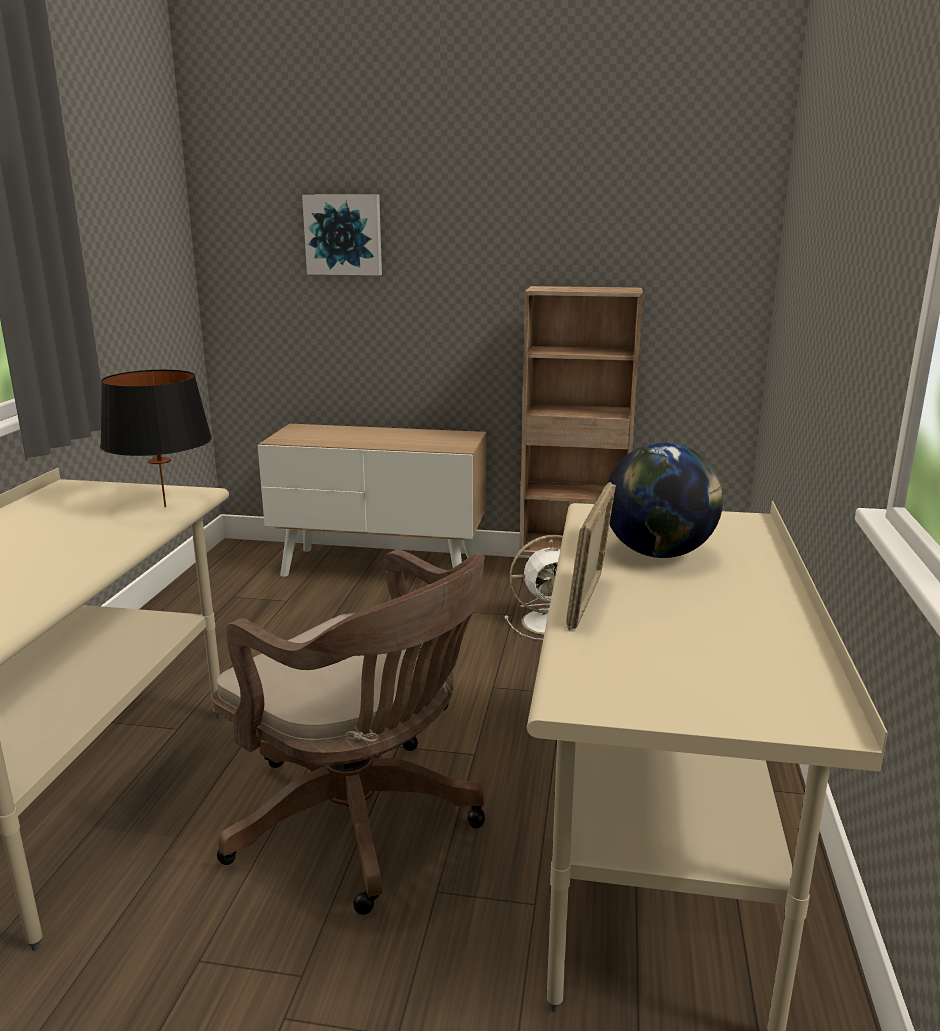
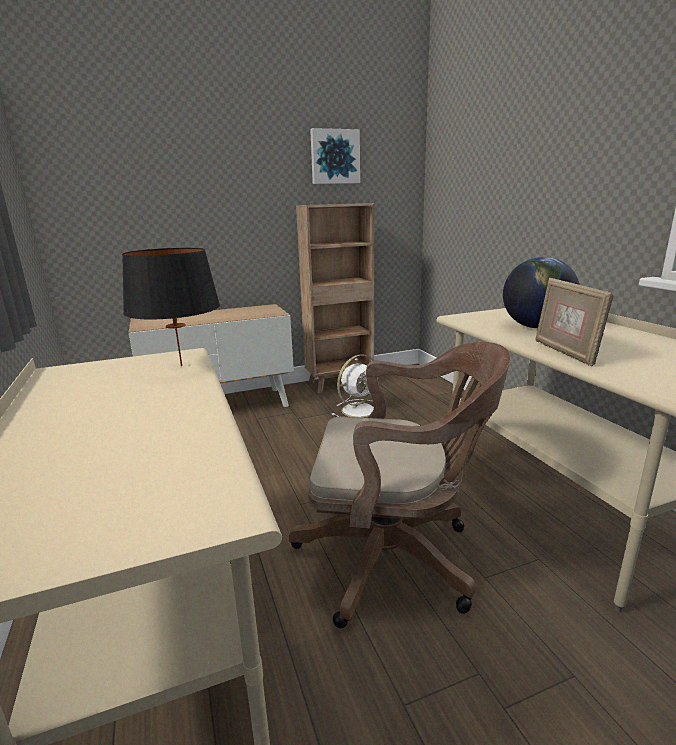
camera: 30 degrees left, 0 degrees up
(344, 235) = (159, 173): picture -> picture (334, 157)

